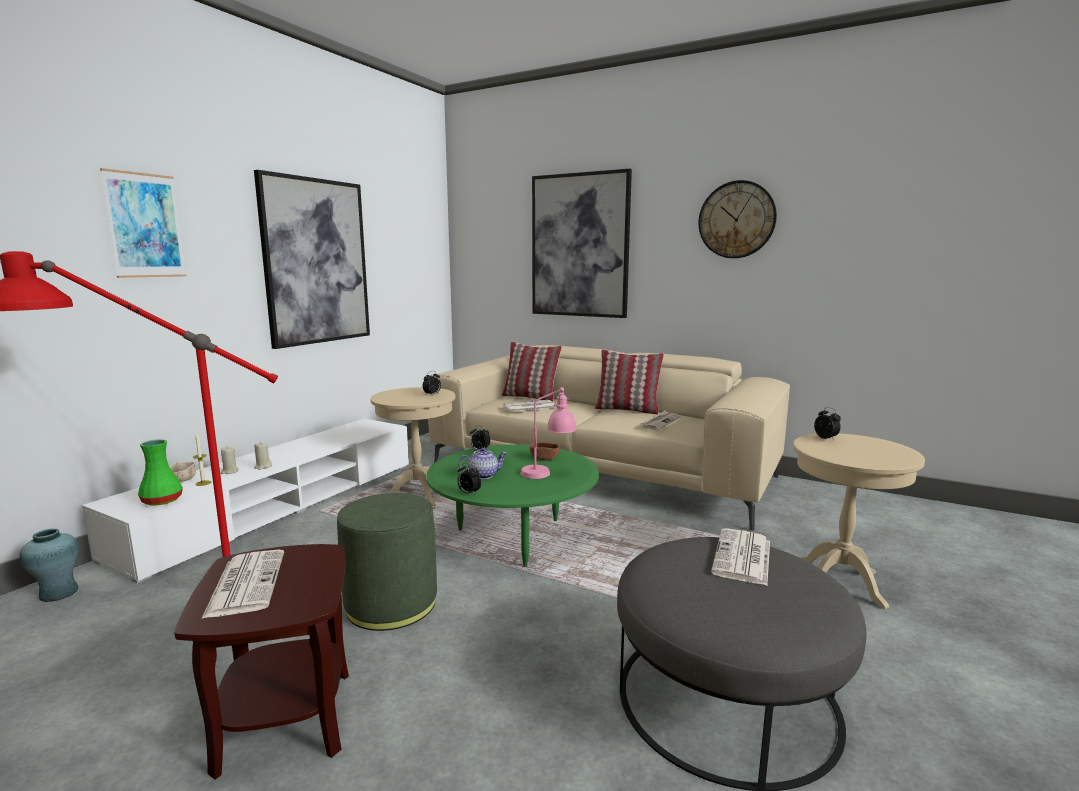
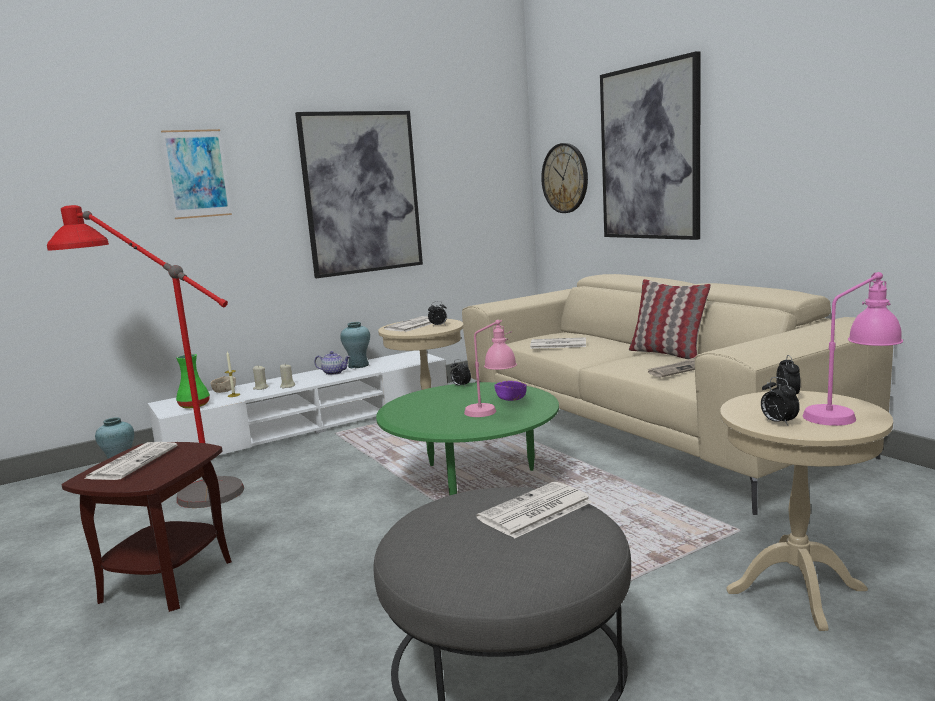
camera: 30 degrees right, 0 degrees up
(320, 438) = (358, 365): none -> turquoise vase
(391, 604) = (313, 517): green ottoman -> none
(404, 395) = (413, 325): none -> newspaper
(469, 493) = (395, 423): alarm clock -> alarm clock (778, 422)
(483, 475) = (430, 409): teapot -> teapot (334, 373)
(530, 397) = (577, 334): pillow -> none
(544, 458) = (511, 398): brown bowl -> purple bowl
(736, 220) = (822, 102): wall clock -> wall clock (565, 178)
(887, 449) = (849, 415): none -> pink table lamp

